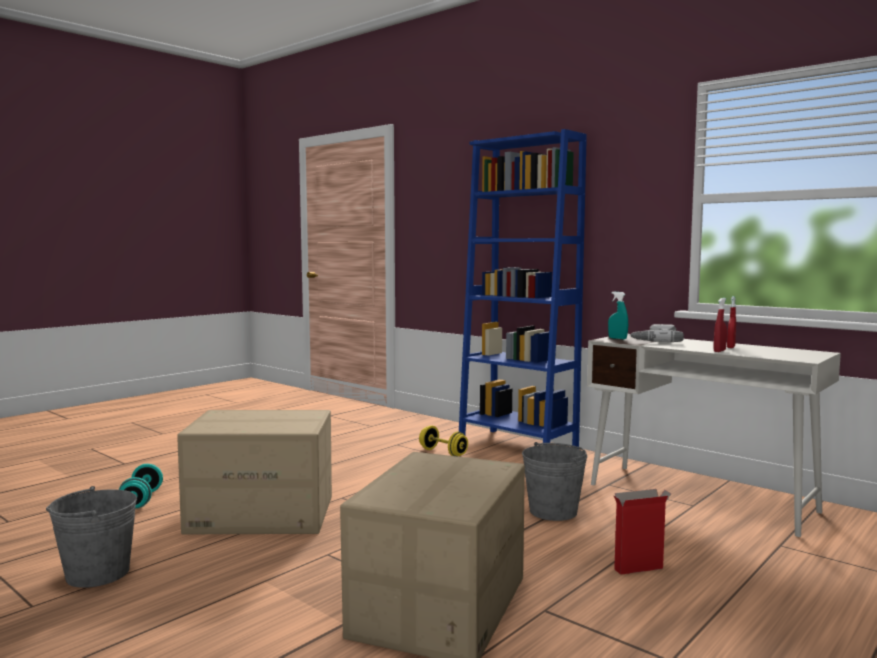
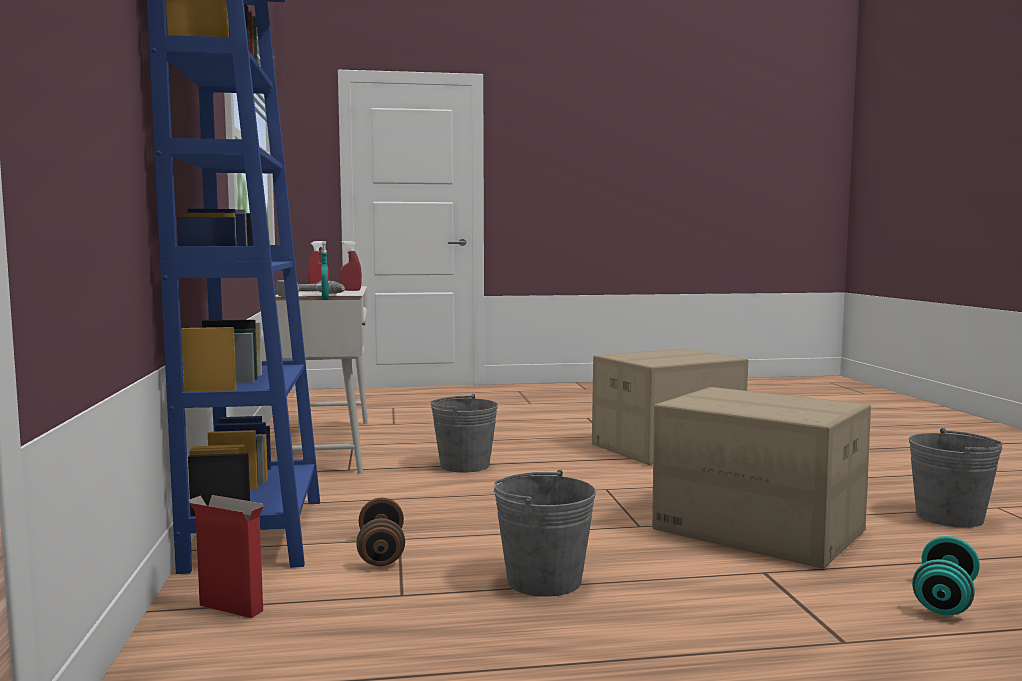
camera: 140 degrees left, 0 degrees up
(350, 461) = (544, 580): none -> grey bucket
(443, 453) = (381, 552): yellow dumbbell -> brown dumbbell
(639, 568) = (508, 434): cardboard box -> cardboard box (229, 608)

